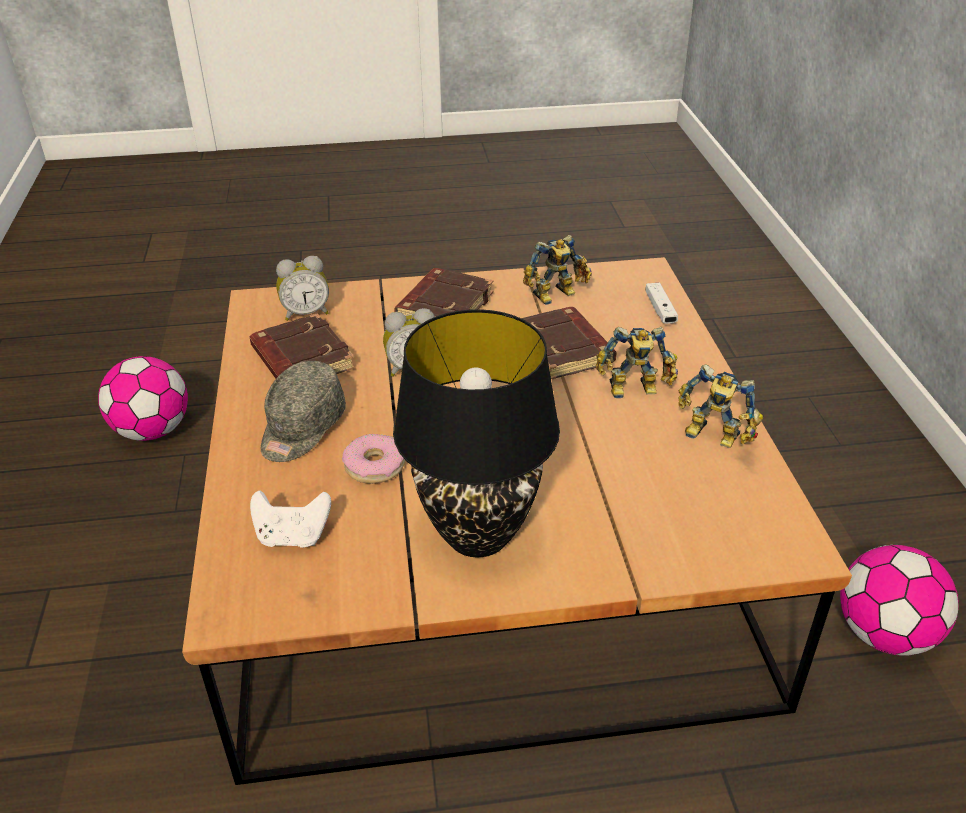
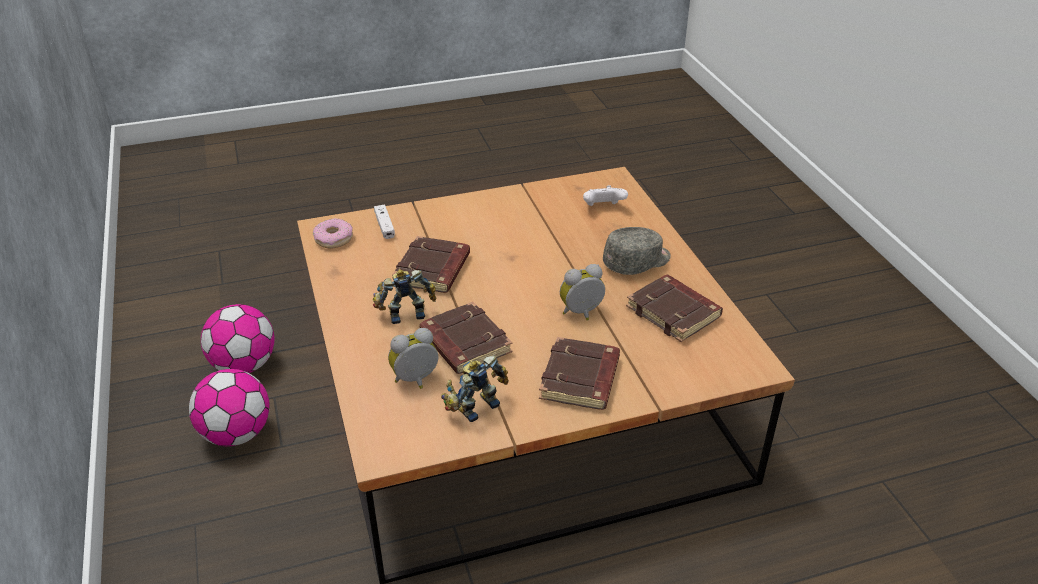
camera: 170 degrees right, 0 degrees up
(153, 431) = (849, 457): football -> football (236, 434)
(301, 428) = (637, 262): grey cap -> grey cap turned 45 degrees clockwise
(306, 313) = (703, 358): alarm clock -> alarm clock (416, 381)
(375, 466) = (576, 245): donut -> donut (333, 239)
(479, 536) = (500, 217): black table lamp -> none
(599, 446) = (433, 271): none -> brown book
(660, 310) = (374, 398): white game controller -> white game controller (384, 226)
(712, 437) = (354, 284): toy robot -> none

